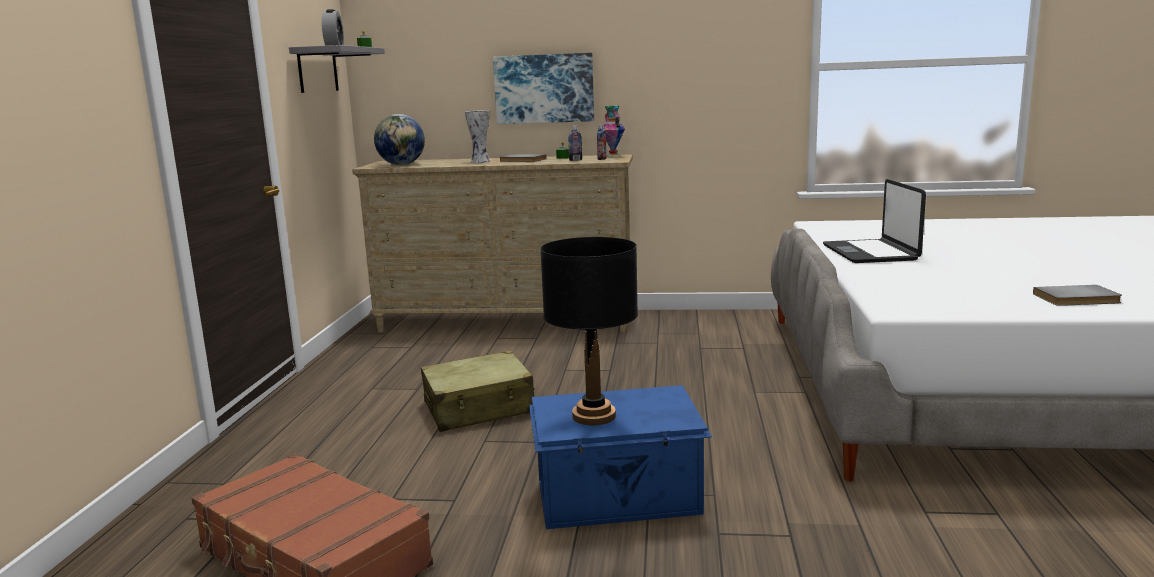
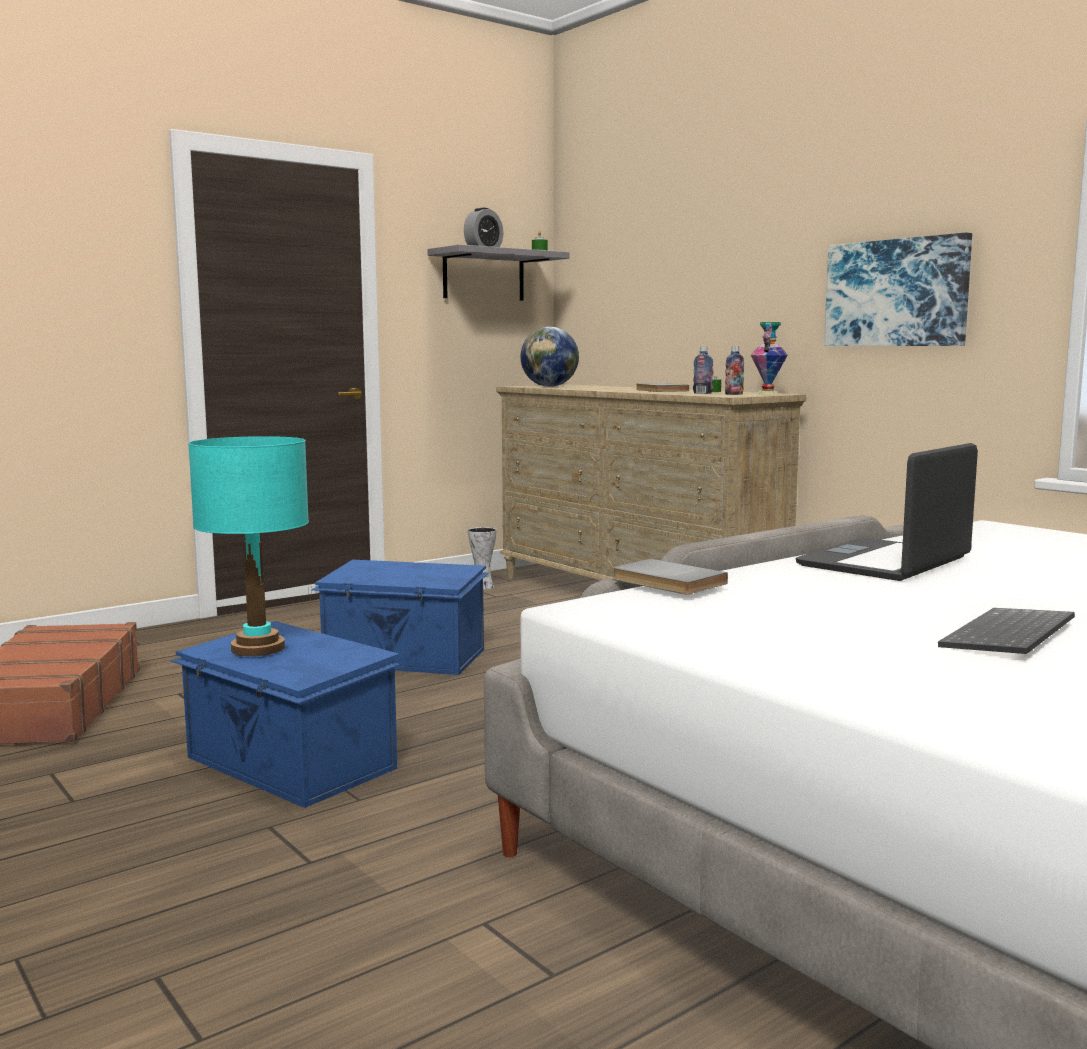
camera: 45 degrees right, 5 degrees down
(479, 408) = (405, 658): beige suitcase -> blue storage box
(480, 162) = (620, 389): vase -> vase (482, 587)
(544, 88) = (721, 300): picture -> picture (896, 293)
(594, 416) = (258, 648): black table lamp -> turquoise table lamp
(1041, 274) = (1011, 636): none -> keyboard
(1077, 299) = (885, 669): grey book -> grey book (666, 582)

